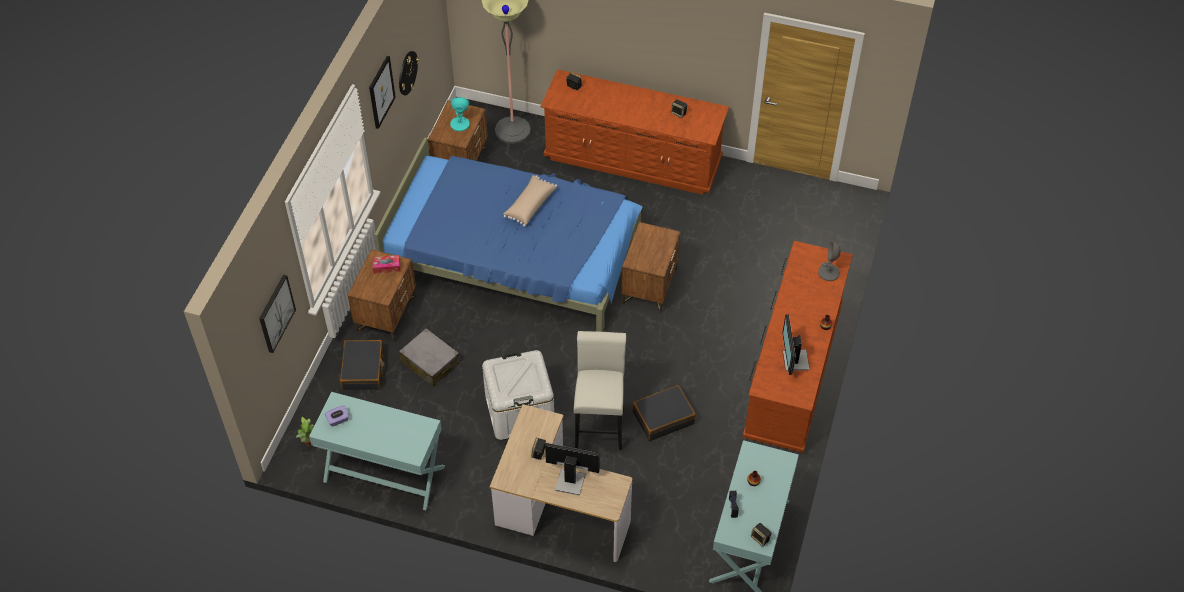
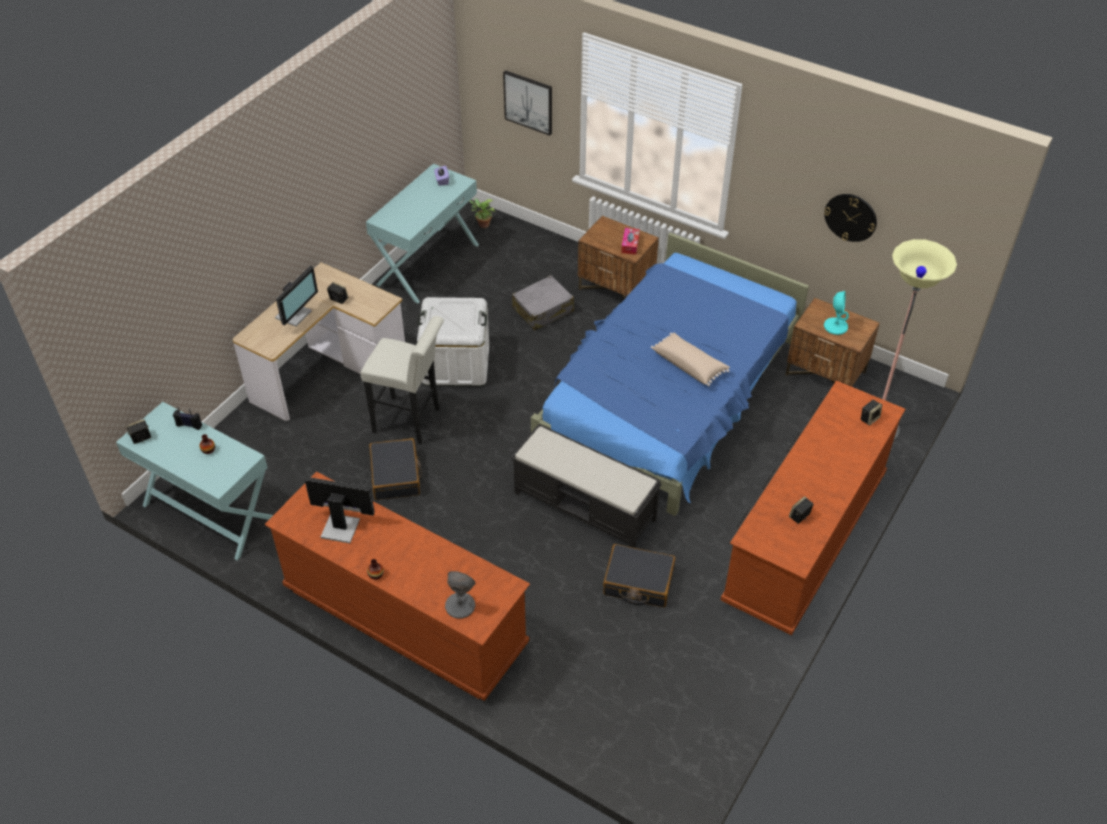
camera: 105 degrees right, 5 degrees down
(363, 370) = (551, 265): black suitcase -> black suitcase (638, 582)
(381, 92) = (788, 163): picture -> none
(649, 286) = (585, 506): brown nightstand -> black bench

